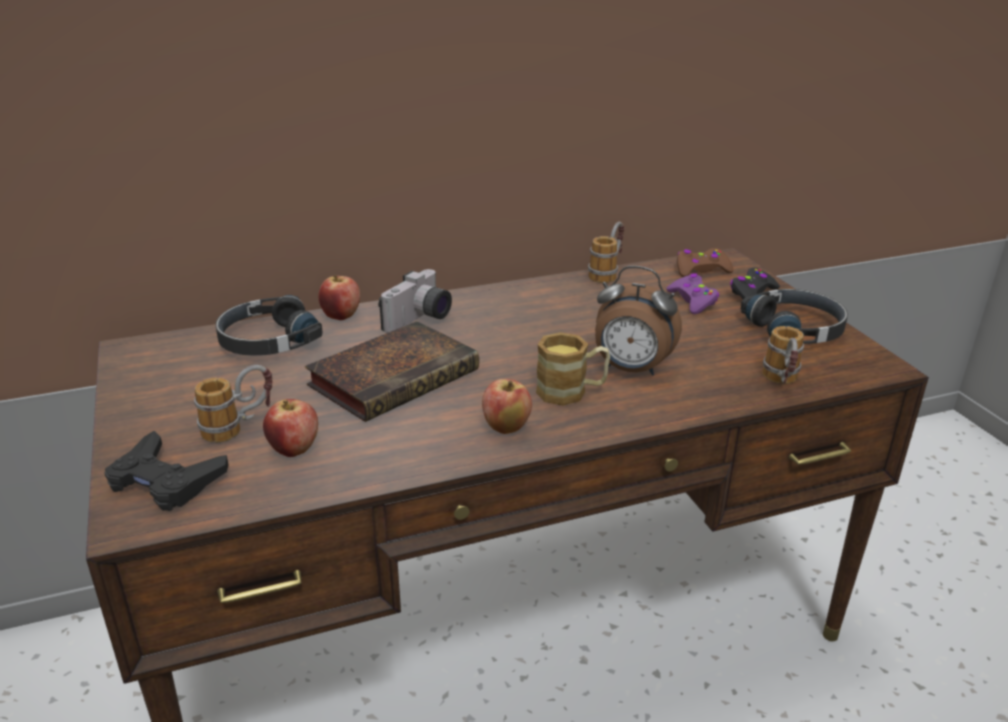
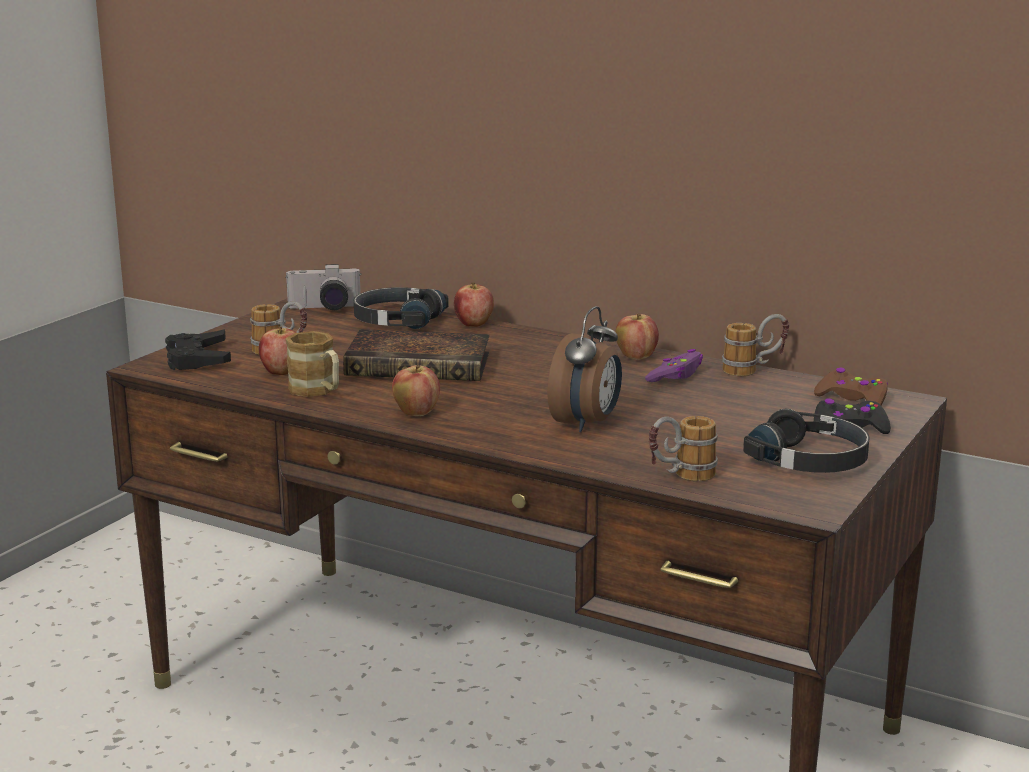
camera: 50 degrees right, 10 degrees down
(420, 320) = (518, 344): camera -> camera (324, 308)
(520, 294) = (636, 357): none -> apple
(571, 392) = (508, 416): mug -> mug (318, 391)
(631, 369) = (587, 423): alarm clock -> alarm clock turned 135 degrees counterclockwise
(692, 301) = (772, 411): purple game controller -> purple game controller (675, 375)

